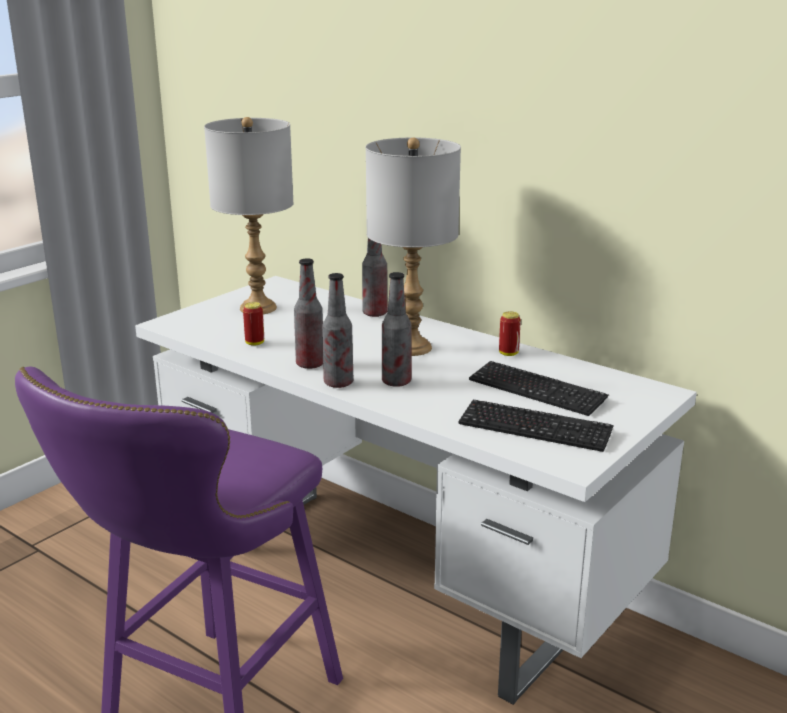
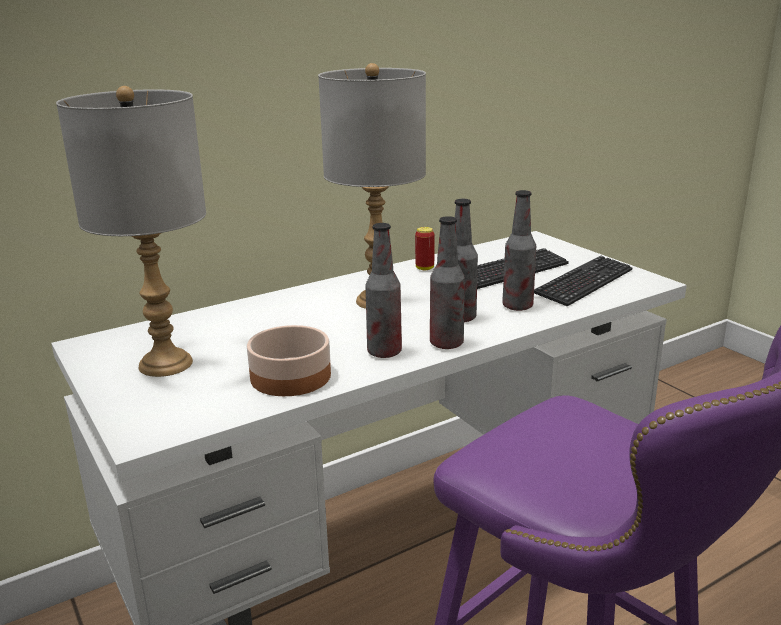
camera: 70 degrees left, 0 degrees up
(255, 343) = (289, 377): can -> bowl
(375, 313) = (265, 304): bottle -> bottle (517, 306)

